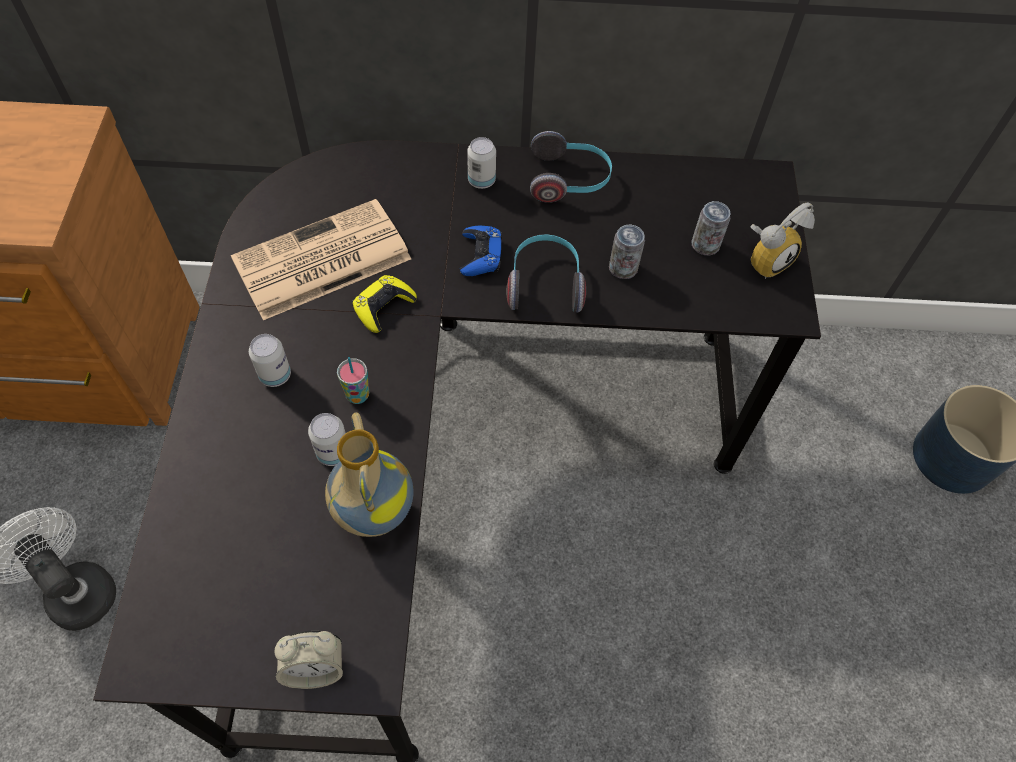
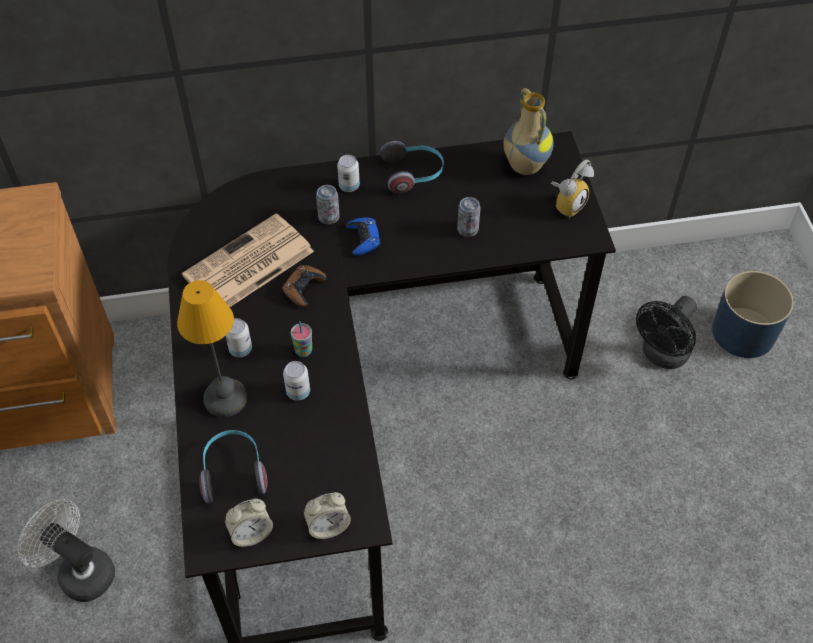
camera: 10 degrees left, 5 degrees down
(205, 653) = (251, 533): none -> alarm clock
(233, 439) = (225, 397): none -> table lamp
(372, 514) = (337, 425): vase -> vase (524, 166)
(383, 307) = (304, 288): yellow game controller -> brown game controller
(545, 283) = (415, 250): headphones -> headphones (233, 472)
(705, 245) = (522, 202): can -> can (328, 217)
(842, 466) = (661, 356): none -> black fan

